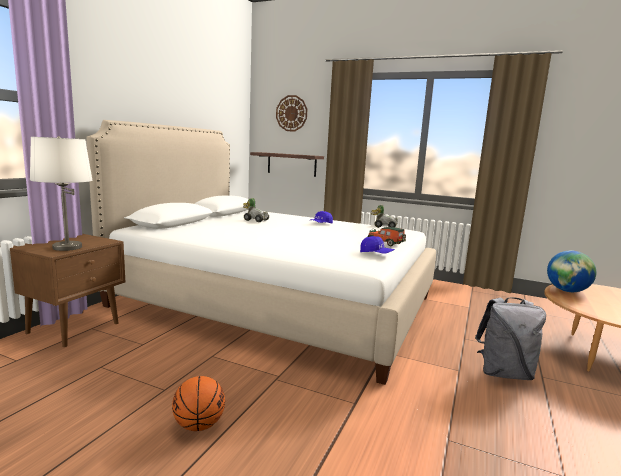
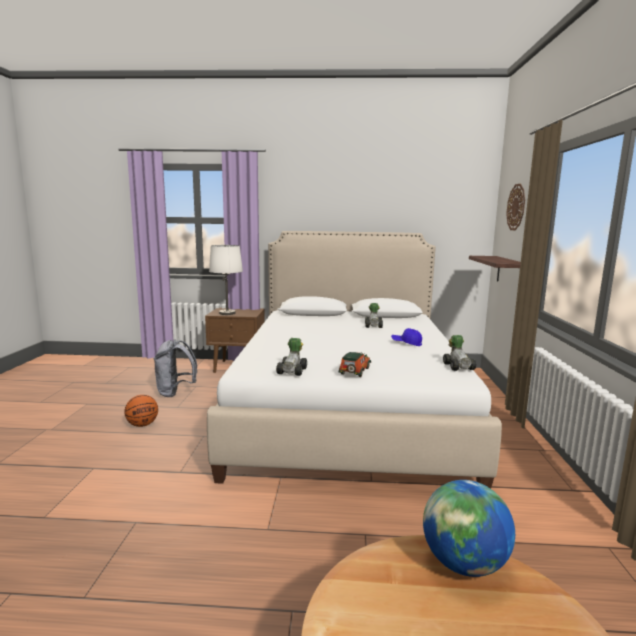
camera: 70 degrees right, 0 degrees up
(376, 254) = (293, 370): blue cap -> toy car
(504, 373) = (281, 569): grey backpack -> grey backpack (175, 392)

